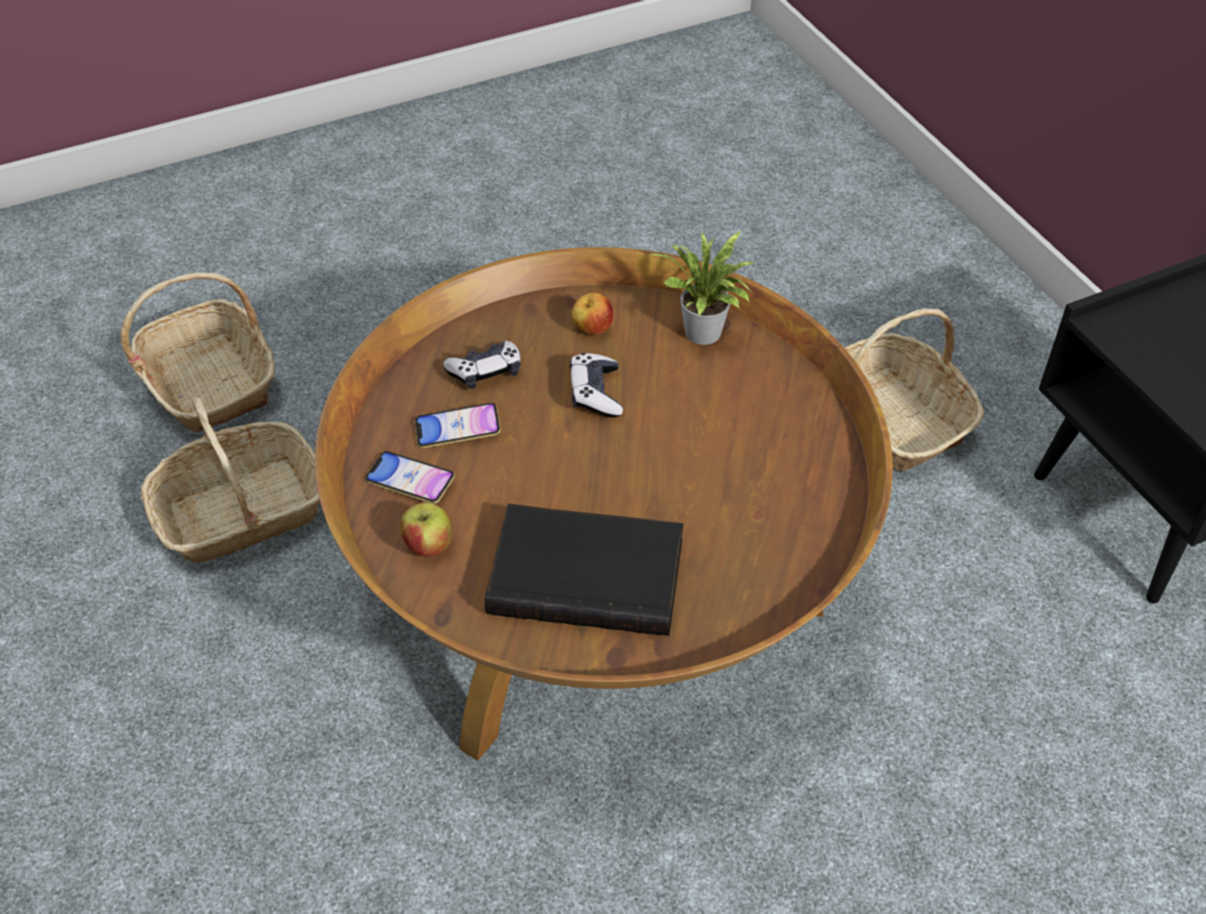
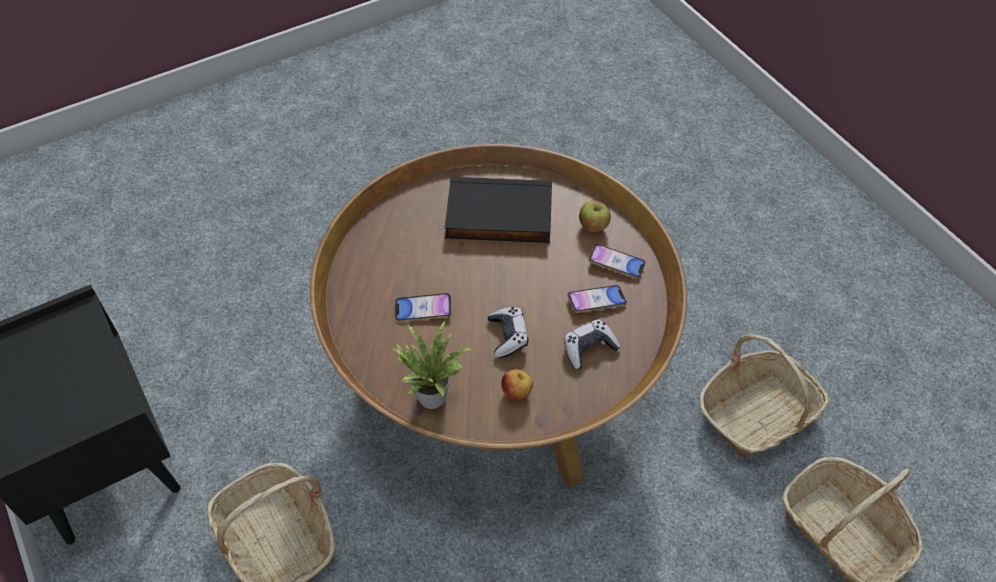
camera: 175 degrees right, 5 degrees up
(716, 434) = (423, 310): none -> phone

